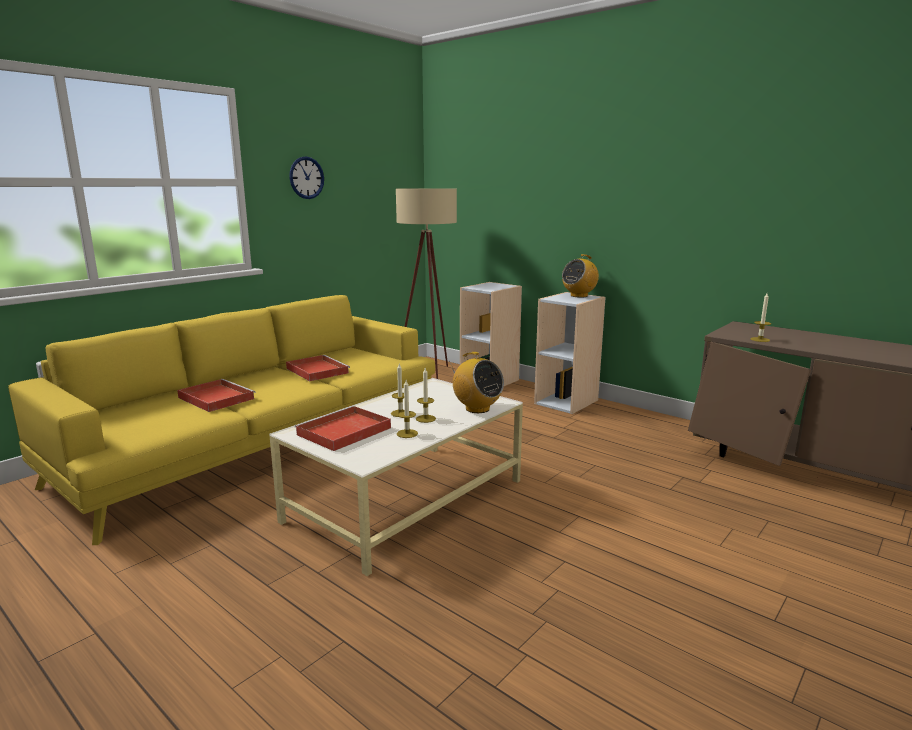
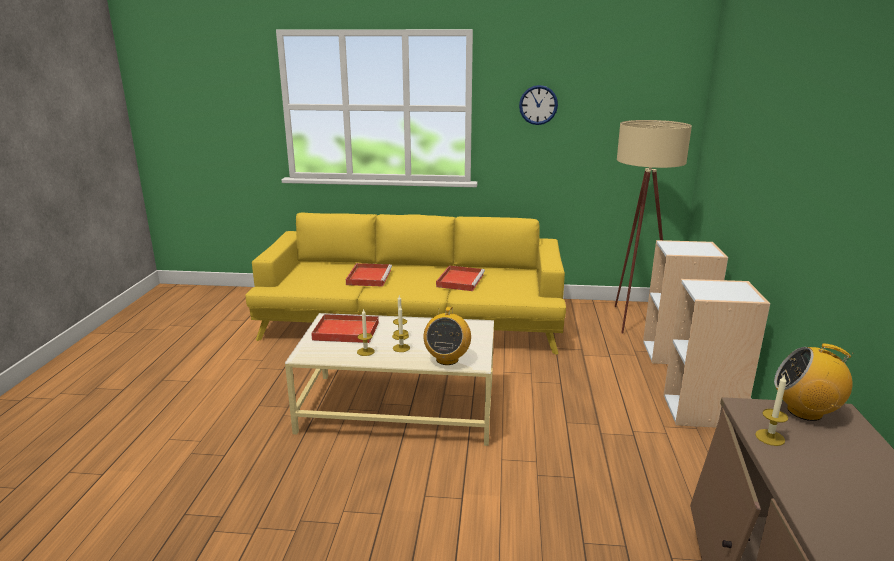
camera: 55 degrees right, 5 degrees up
(579, 295) = (741, 291): radio -> radio (805, 411)

